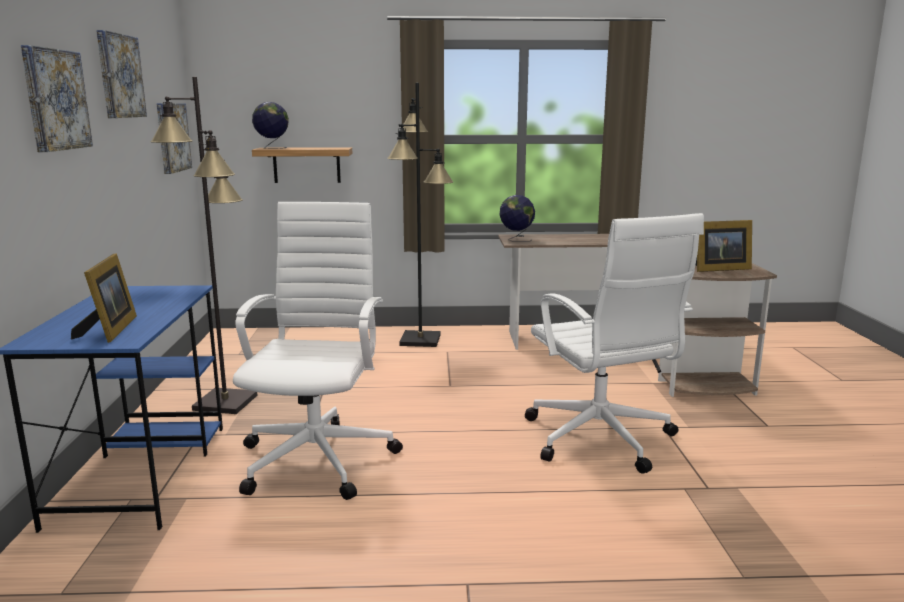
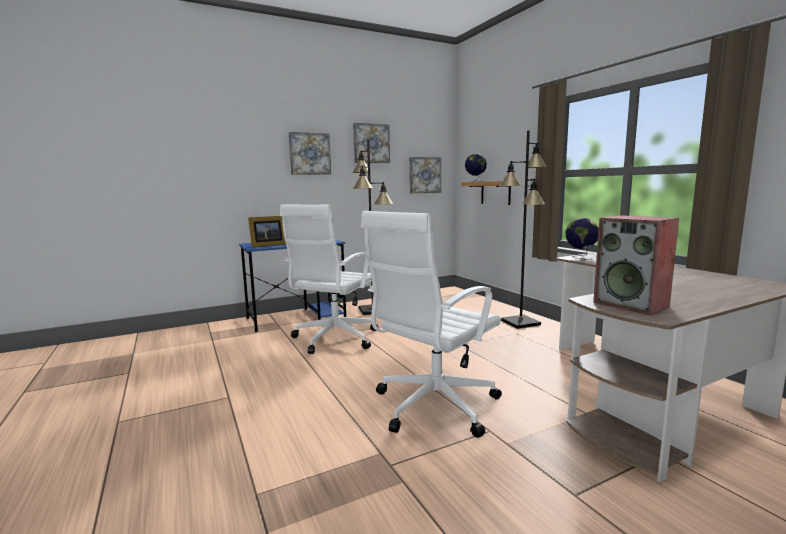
camera: 65 degrees right, 5 degrees down
(319, 457) = (333, 339): white office chair -> white office chair turned 135 degrees clockwise
(718, 269) = (632, 304): picture frame -> speaker

